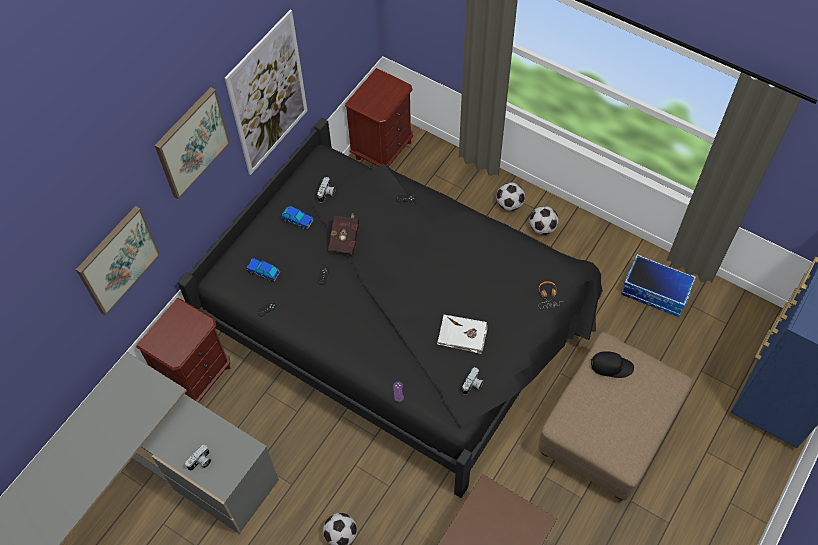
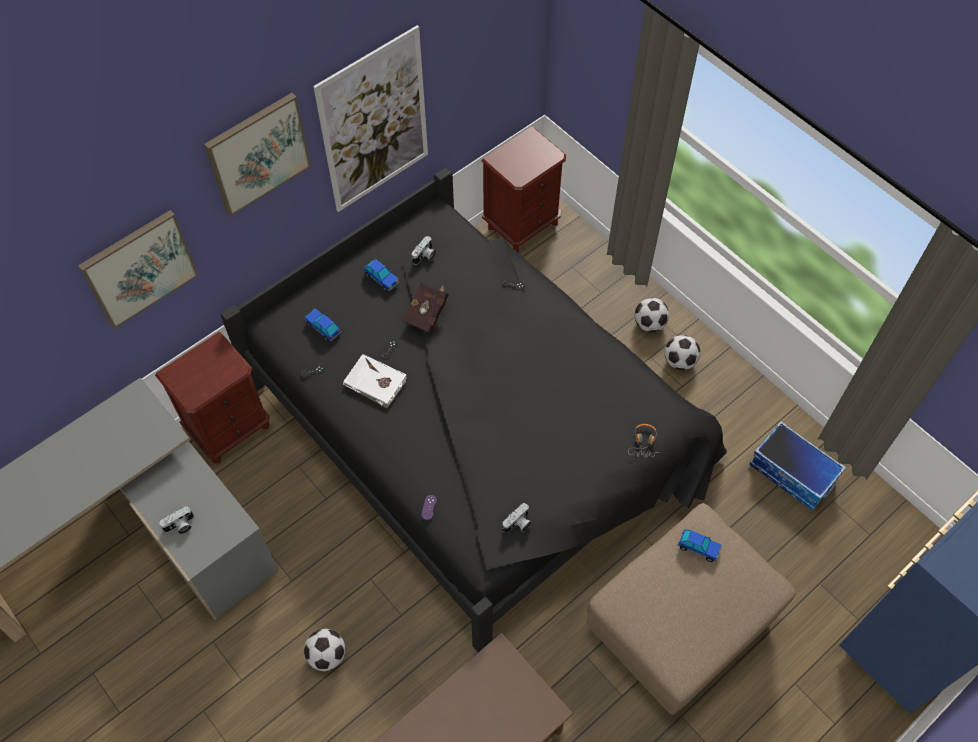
camera: 15 degrees right, 0 degrees up
(462, 335) = (525, 461): white book -> white book (375, 382)
(611, 366) = (698, 547): black cap -> toy car

